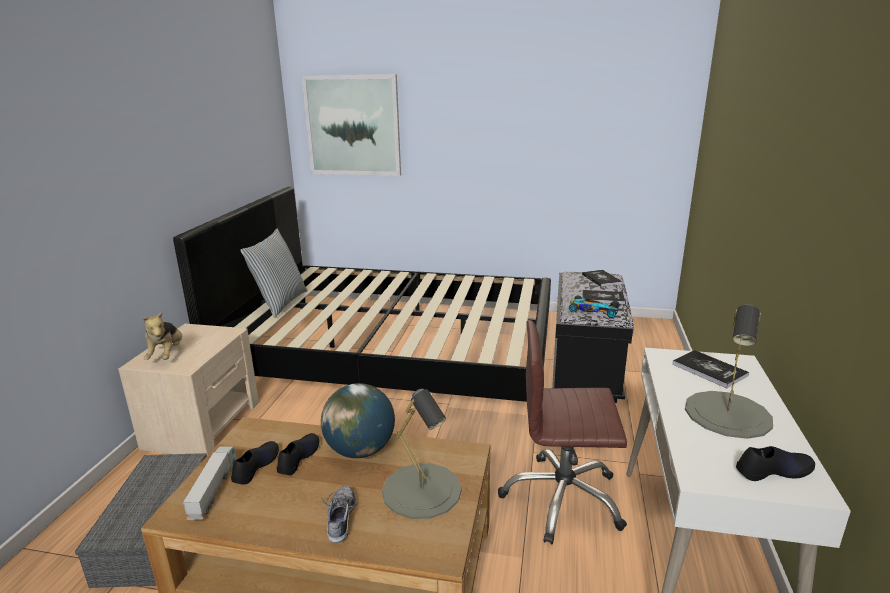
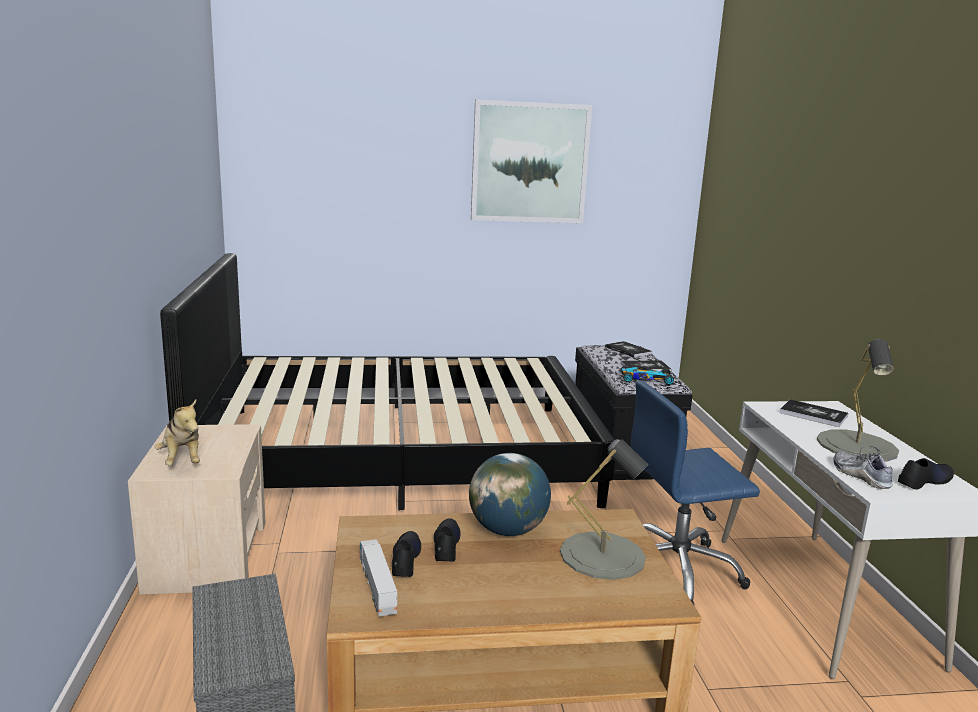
camera: 20 degrees left, 5 degrees down
(280, 303) = (253, 399): pillow -> none
(340, 518) = (544, 590): shoe -> shoe (860, 476)
(353, 126) = (312, 178): picture -> picture (530, 163)
(562, 499) = (676, 571): brown office chair -> blue office chair

